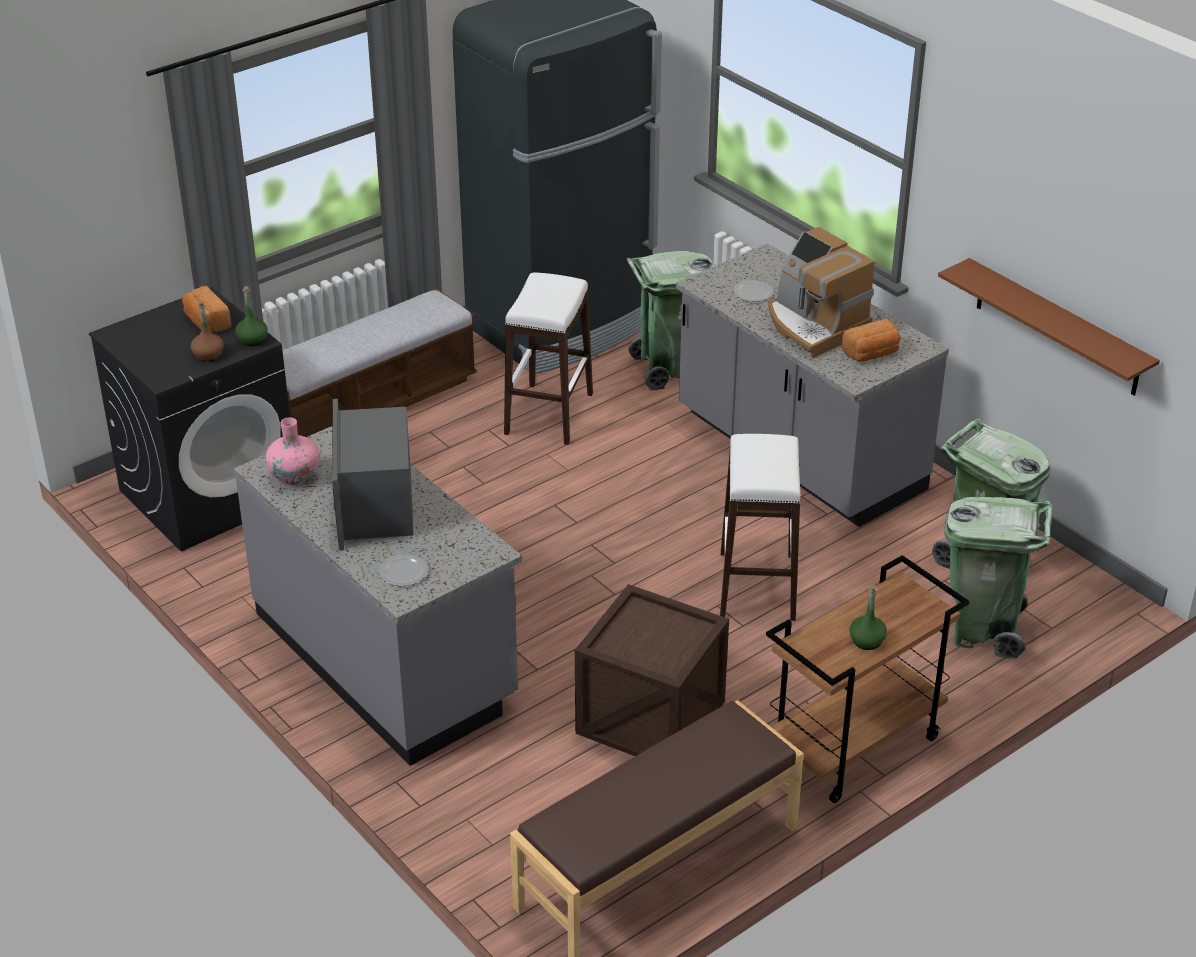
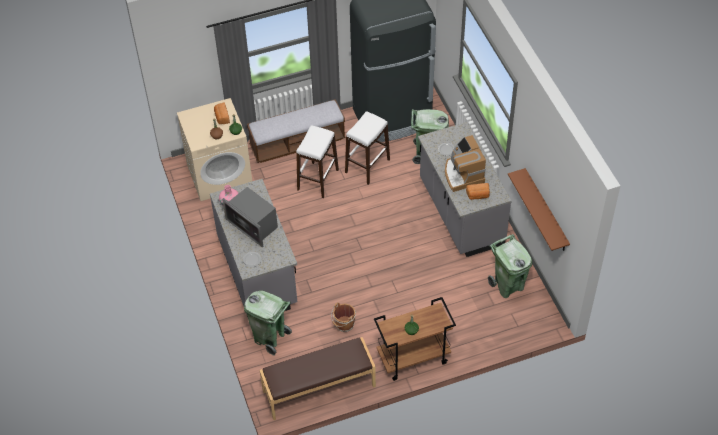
camera: 20 degrees right, 15 degrees up
(209, 493) = (220, 175): black washing machine -> beige washing machine
(374, 505) = (253, 225): microwave -> microwave turned 60 degrees counterclockwise
(650, 717) = (344, 325): crate -> brown bucket
(757, 586) = (412, 275): white stool -> white stool (318, 180)
(983, 630) = (490, 320): green trash can -> green trash can (270, 338)

